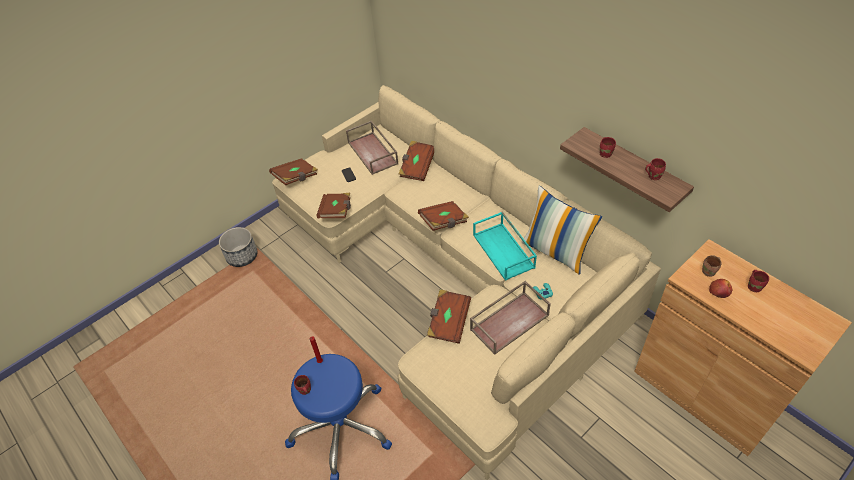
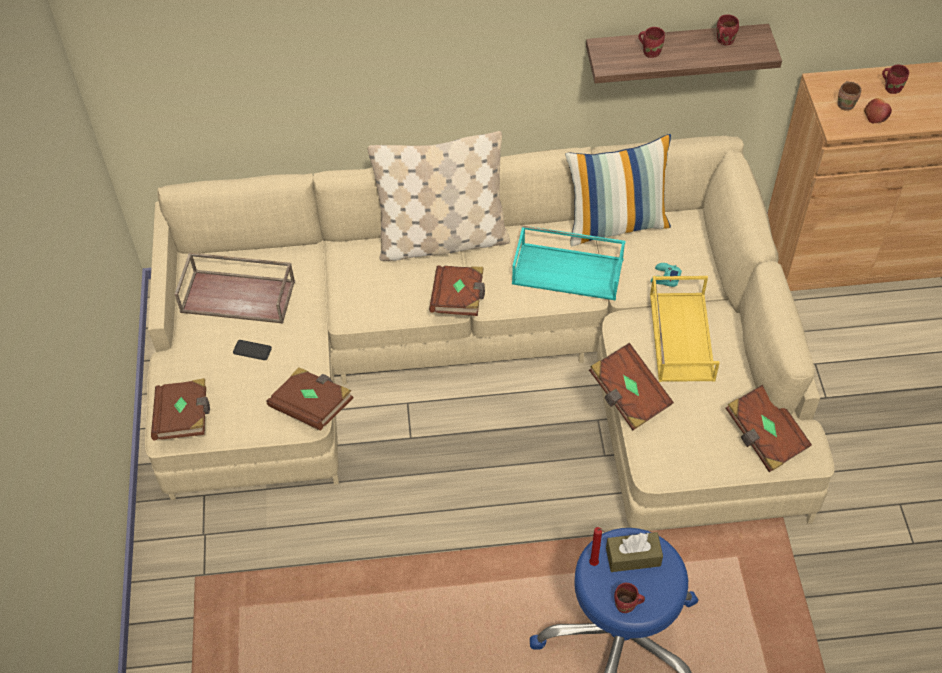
camera: 55 degrees left, 5 degrees up
(242, 256) = (191, 607): planter -> none
(336, 376) = (633, 557): none -> brown tissue box
(417, 167) = (325, 265): brown book -> brown book (764, 436)
(473, 195) = (442, 240): none -> beige pillow
(509, 321) = (680, 336): brown tray -> yellow tray

